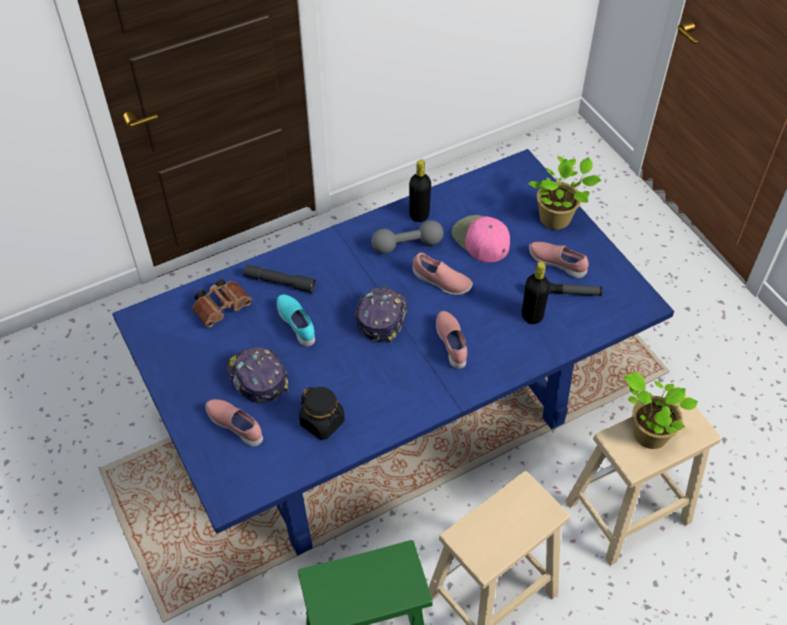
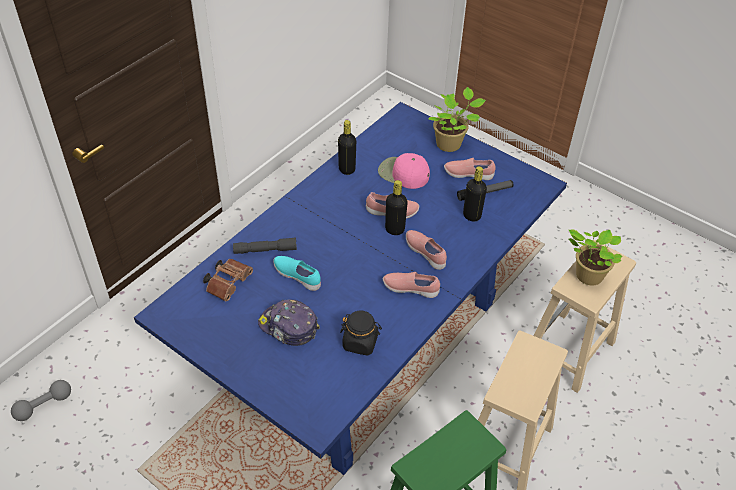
camera: 25 degrees left, 5 degrees down
(236, 426) = (292, 369): pink shoe -> pink shoe (410, 289)
(381, 317) = (360, 251): cap -> none
(407, 245) = (350, 193): grey dumbbell -> grey dumbbell (44, 405)
(433, 304) = (394, 229): none -> black bottle

